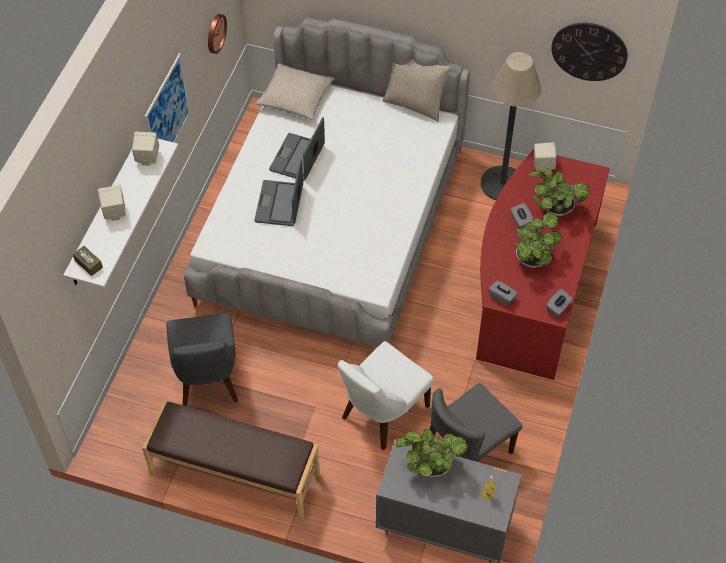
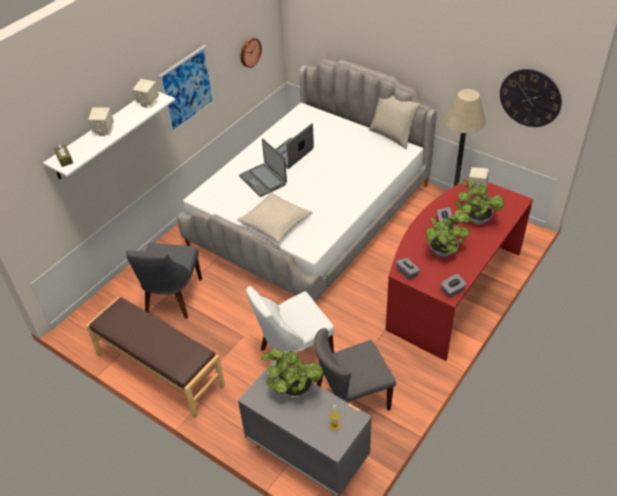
camera: 20 degrees right, 10 degrees down
(280, 204) = (263, 180): laptop -> laptop turned 60 degrees counterclockwise
(295, 97) = (306, 118): beige pillow -> beige pillow (275, 222)

